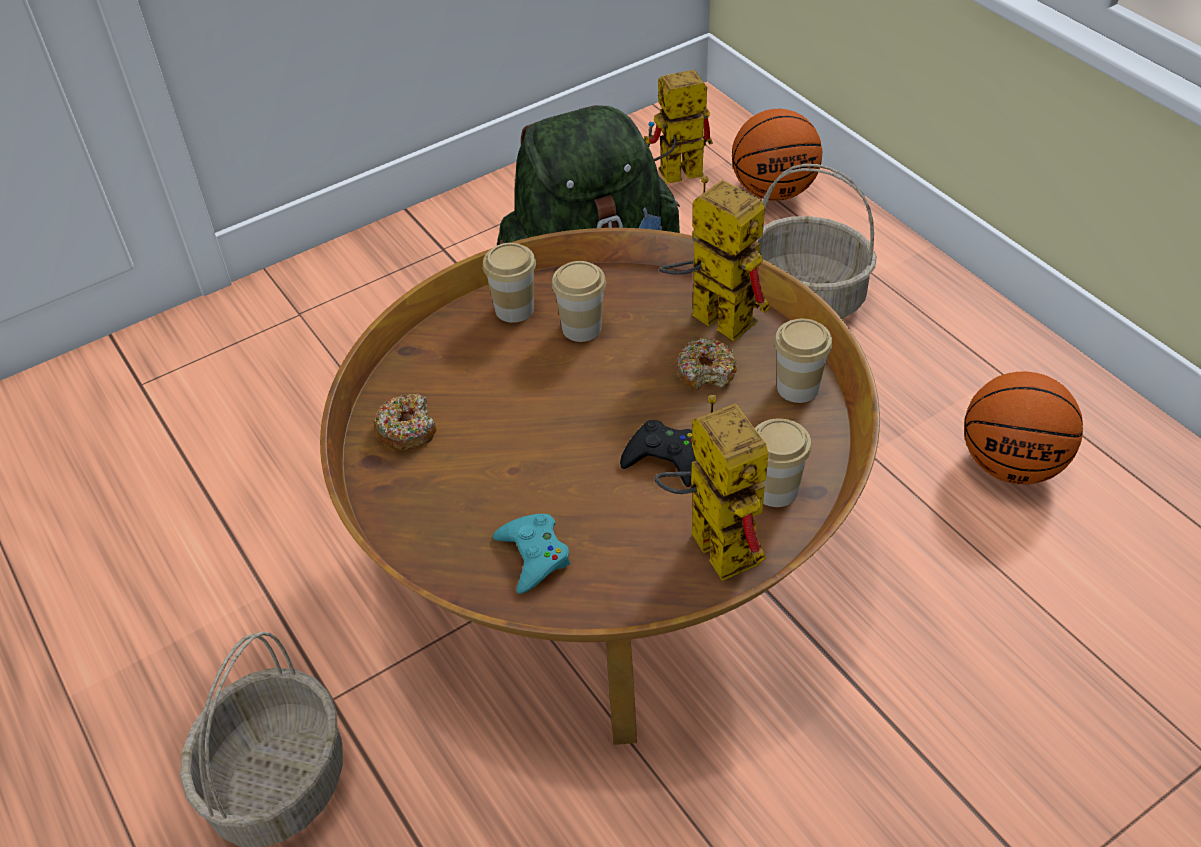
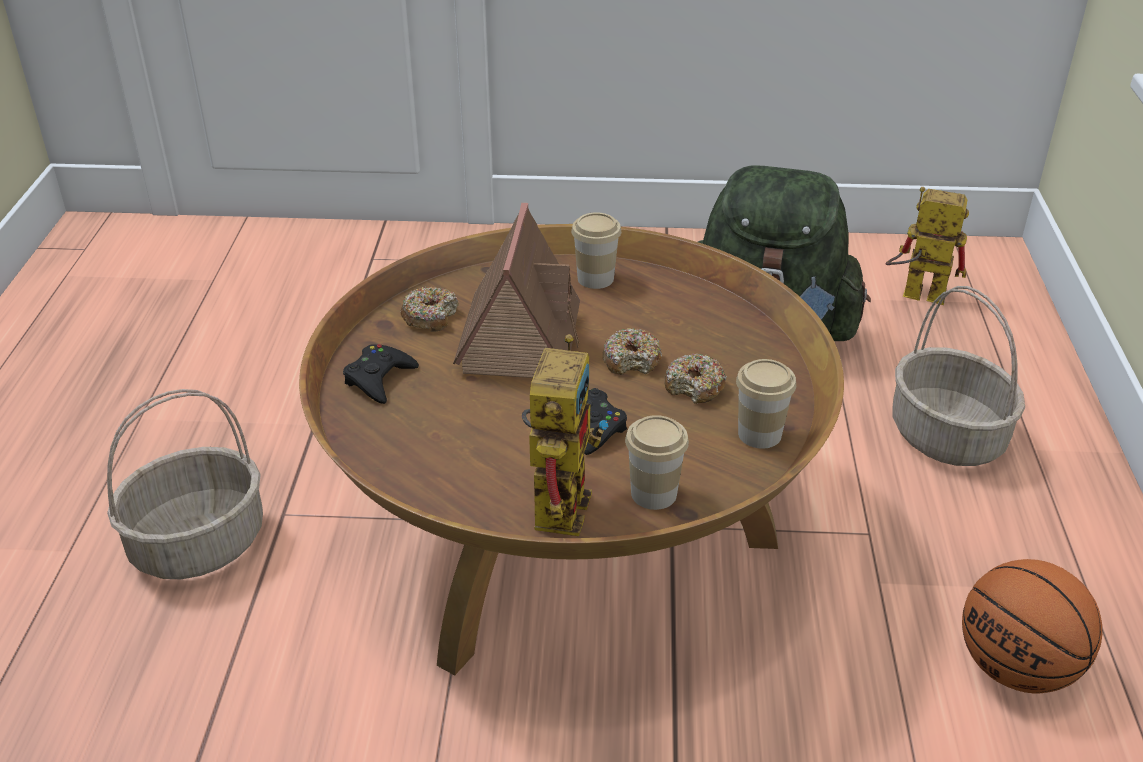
camera: 35 degrees right, 10 degrees down
(431, 520) = (379, 379): none -> black game controller
(512, 405) = (520, 337): none -> toy house
(533, 556) = (420, 437): turquoise game controller -> none
(581, 328) = (631, 313): cup -> none
(631, 375) = (632, 360): none -> donut
(709, 316) = (744, 351): toy robot -> none
(773, 191) = (999, 343): basketball -> none

